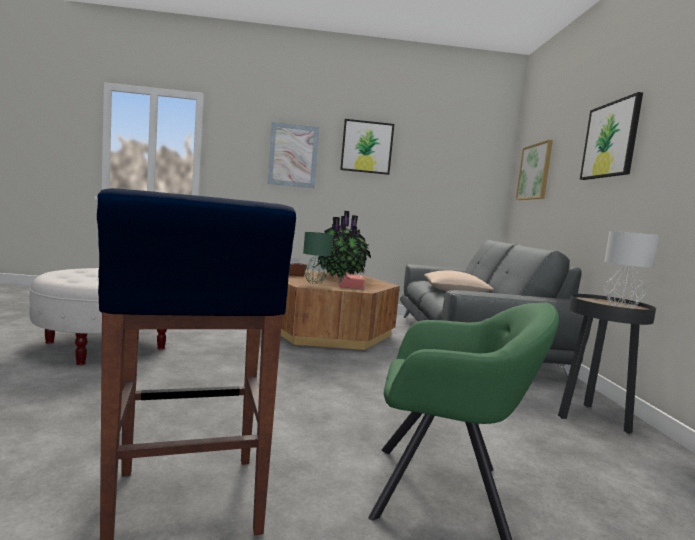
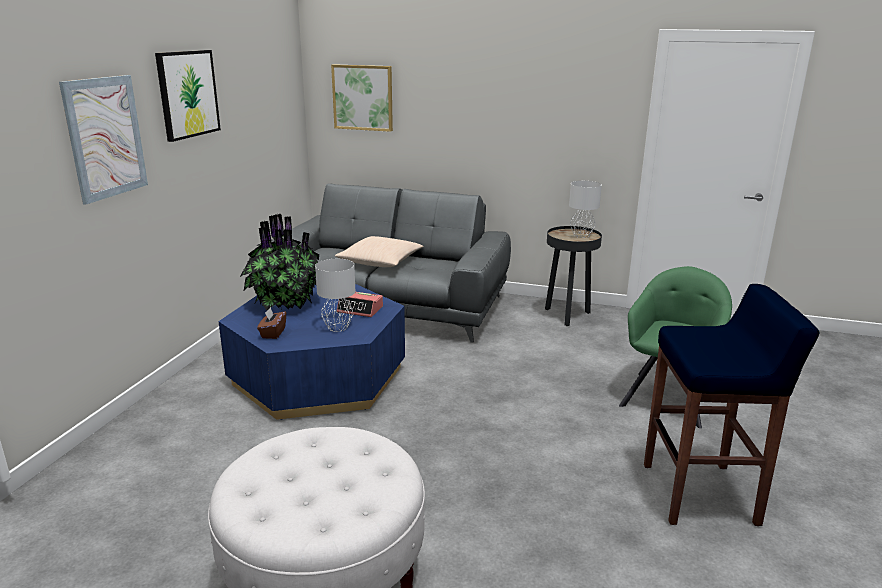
camera: 70 degrees left, 15 degrees up
(314, 282) = (337, 327): green table lamp -> grey table lamp
(329, 331) = (318, 376): brown coffee table -> blue coffee table
(610, 140) = (492, 86): picture -> none

